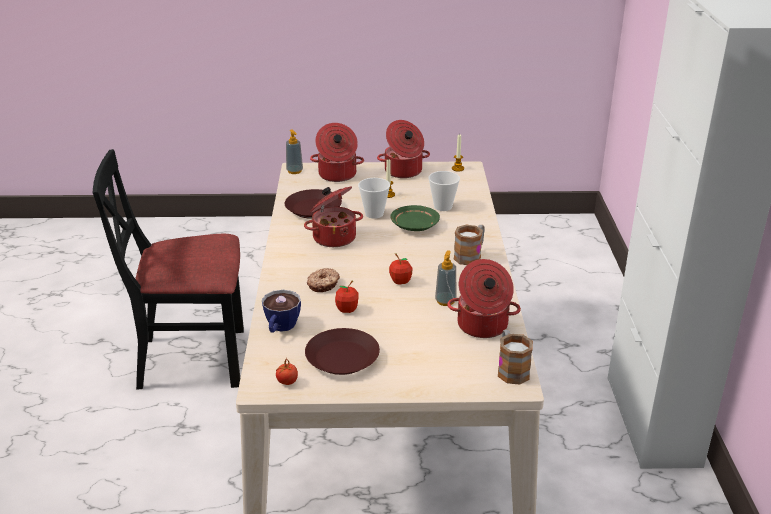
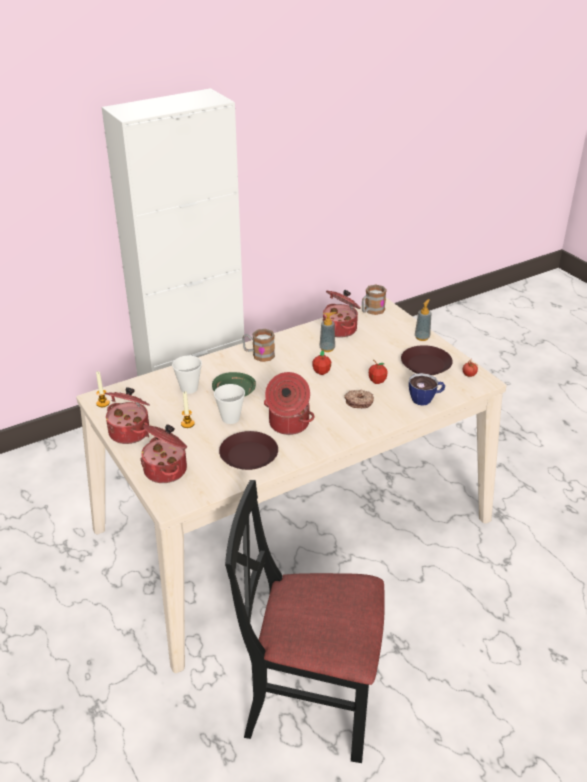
camera: 120 degrees left, 5 degrees up
(192, 359) = (310, 702): black chair -> black chair turned 135 degrees clockwise
(294, 171) = (177, 503): soap dispenser -> soap dispenser (422, 337)

